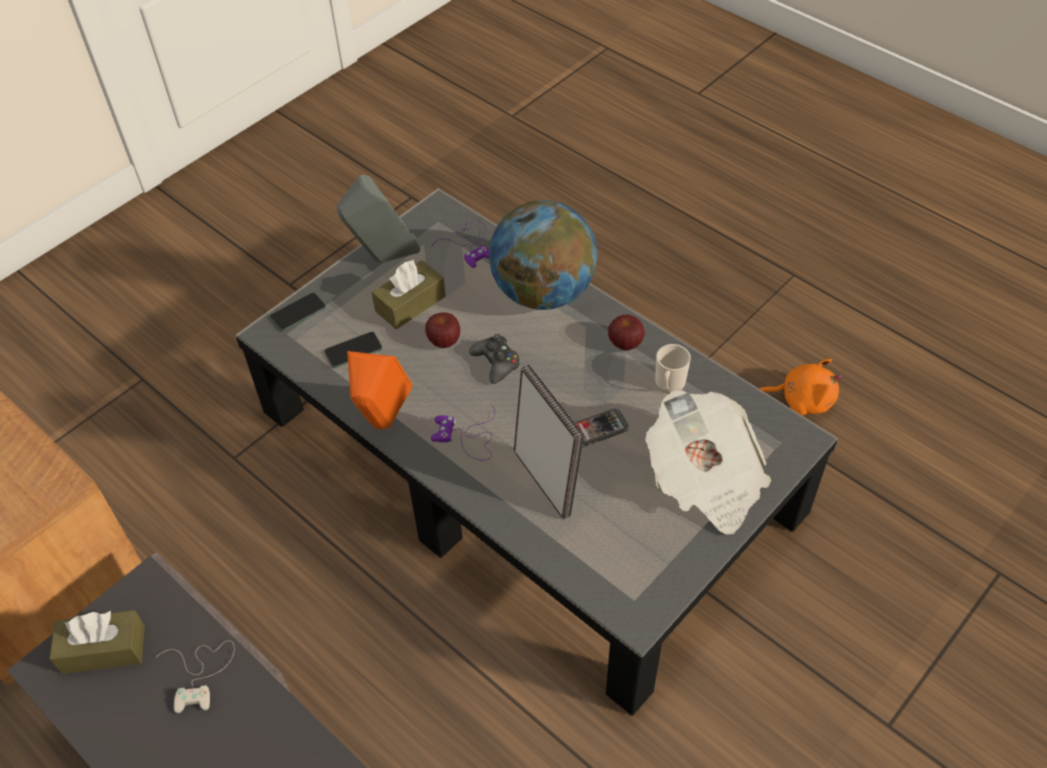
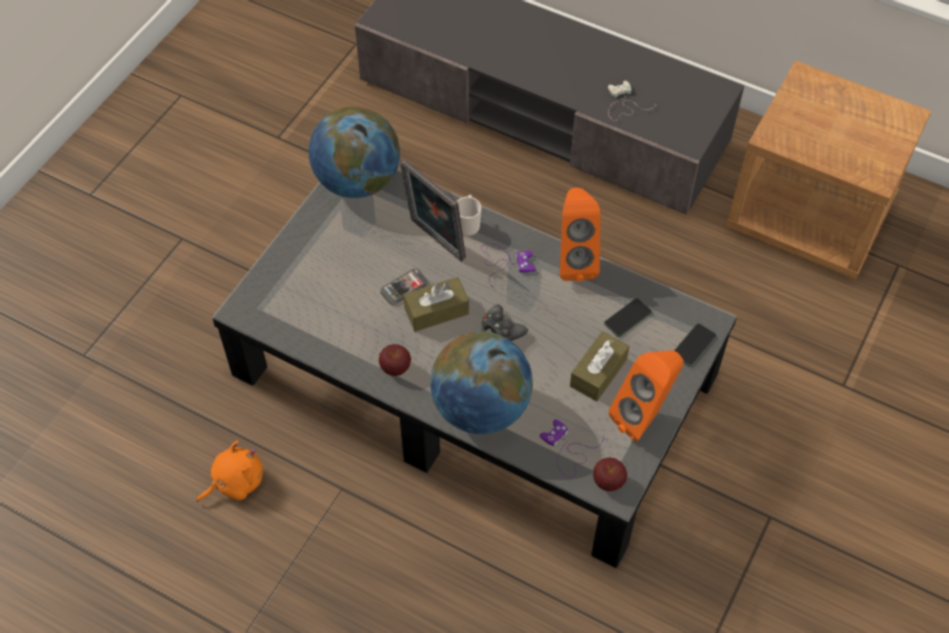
camera: 165 degrees right, 5 degrees up
(103, 649) = (692, 105): brown tissue box -> brown tissue box (436, 311)
(383, 259) = (644, 416): grey speaker -> orange speaker
(444, 341) = (554, 341): apple -> apple (608, 481)
(634, 590) = (357, 181): none -> globe
(669, 384) = (352, 336): mug -> mug (468, 224)
(705, 480) = (315, 263): newspaper -> none
(802, 399) = (235, 481): orange plush toy -> orange plush toy turned 150 degrees clockwise

